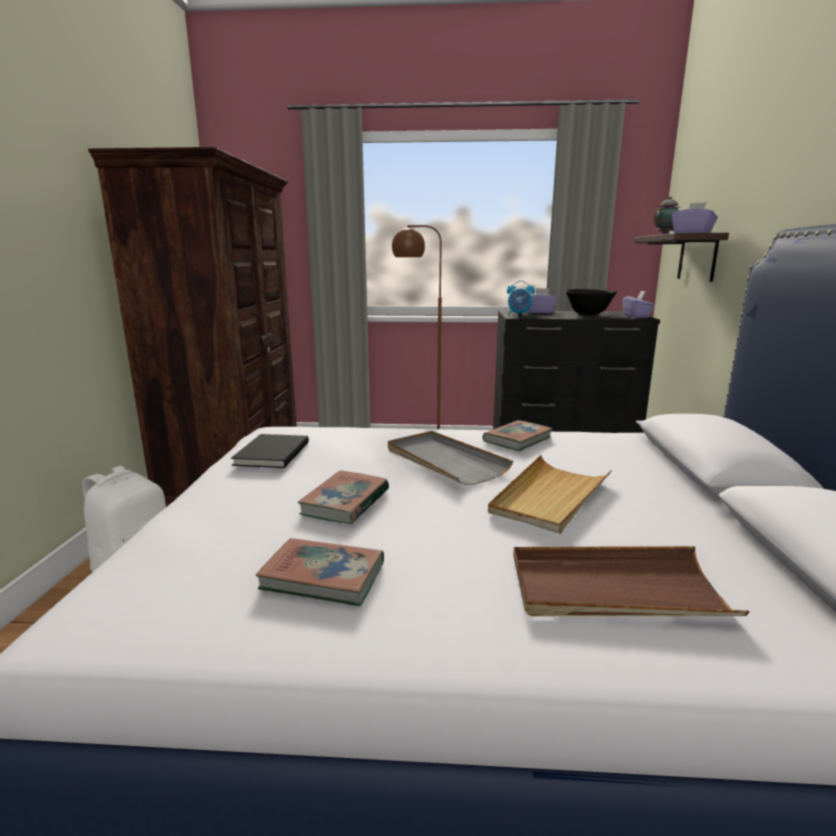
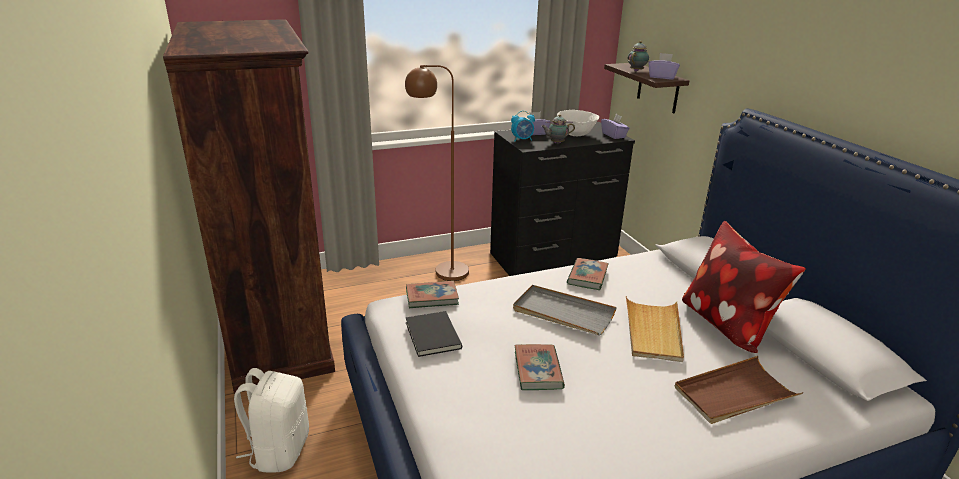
camera: 25 degrees left, 10 degrees up
(323, 577) = (589, 433): book -> book (432, 297)
(555, 316) = (556, 143): none -> teapot
(588, 314) = (576, 134): black bowl -> white bowl
(682, 510) = (726, 324): none -> pillow

